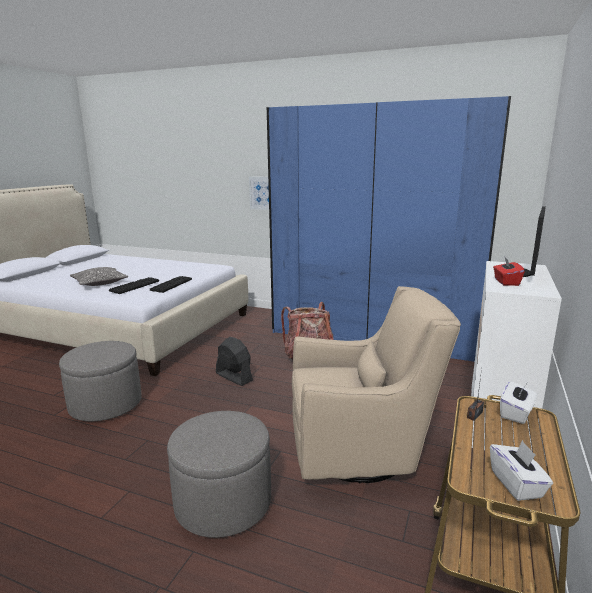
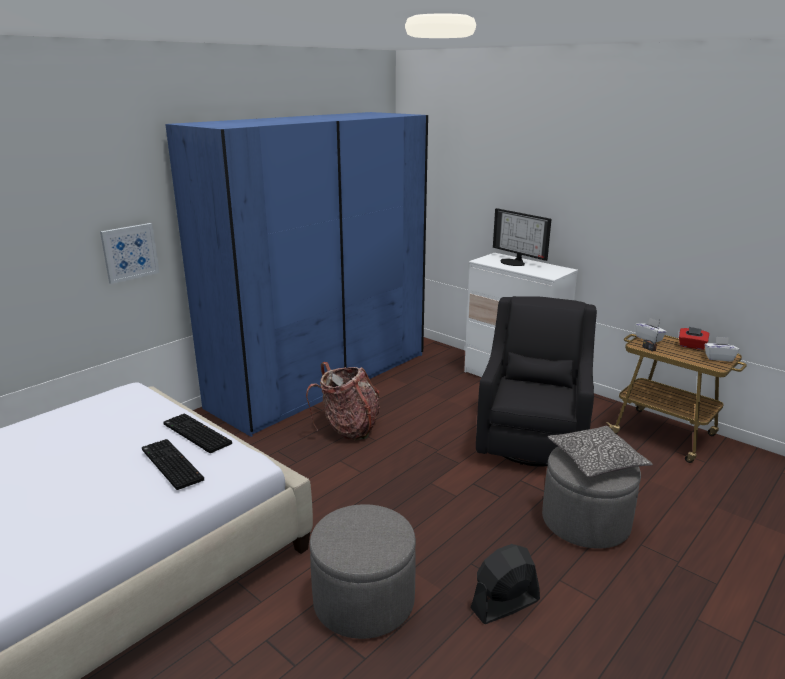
camera: 70 degrees left, 5 degrees up
(99, 283) = (89, 505): pillow -> pillow (596, 460)
(234, 377) = (357, 484): black fan -> black fan (504, 604)
(362, 450) = (532, 441): beige armchair -> black armchair
(506, 282) = (536, 271): red tissue box -> red tissue box (691, 346)

